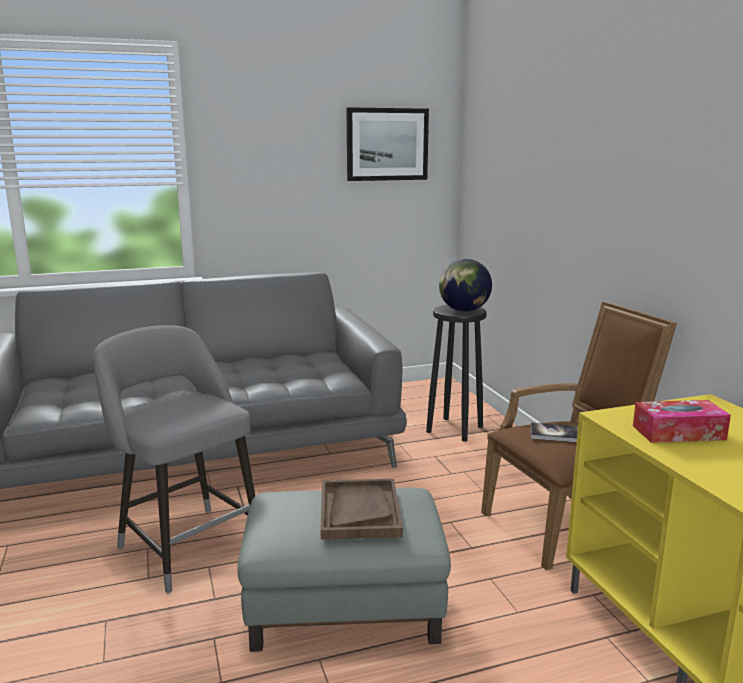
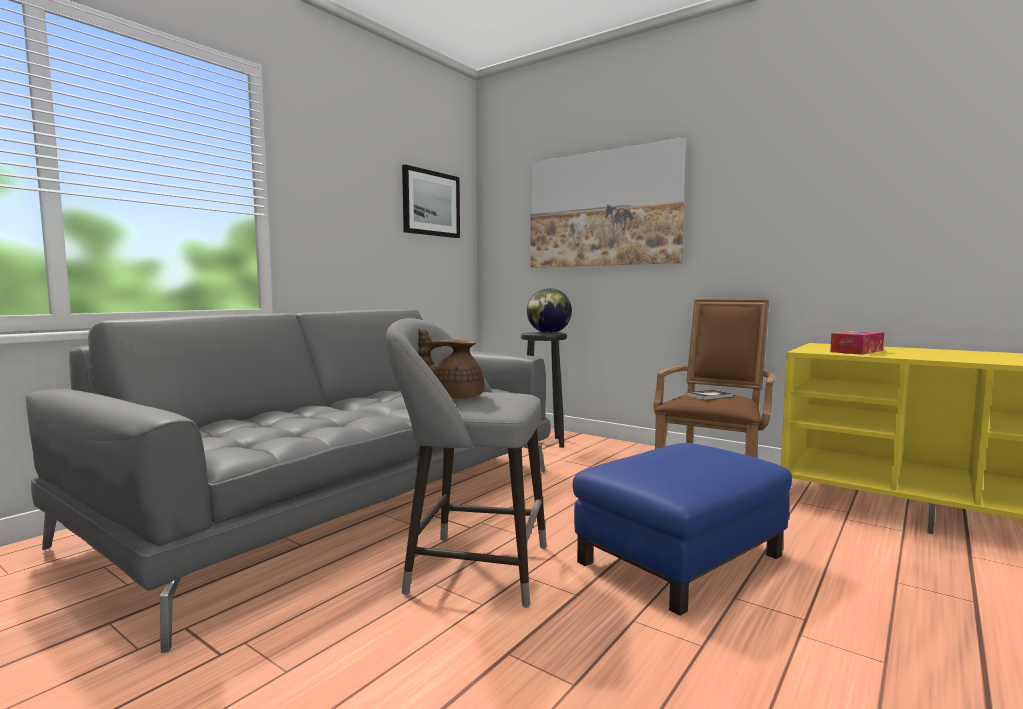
camera: 35 degrees left, 10 degrees down
(162, 403) = (455, 397): none -> brown teapot
(344, 605) = (681, 559): grey ottoman -> blue ottoman
(359, 511) = (695, 455): brown tray -> none
(549, 161) = (602, 209): none -> picture

